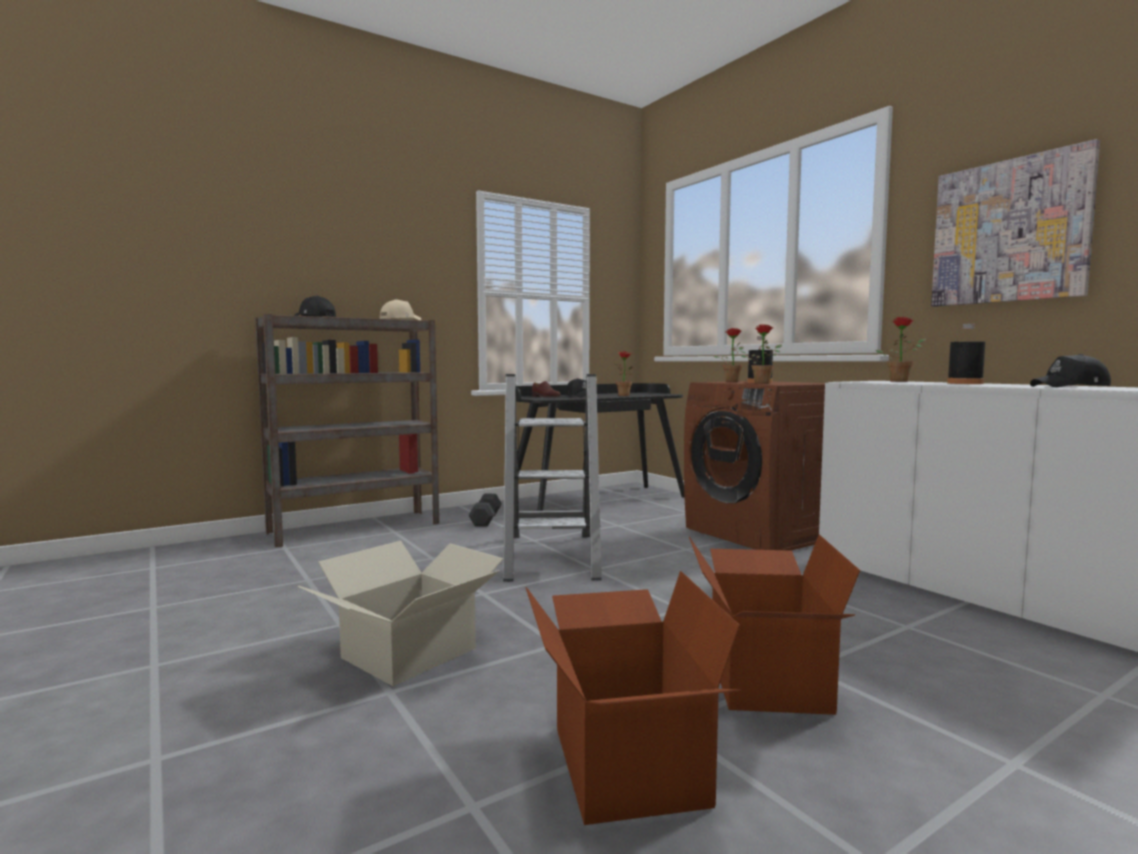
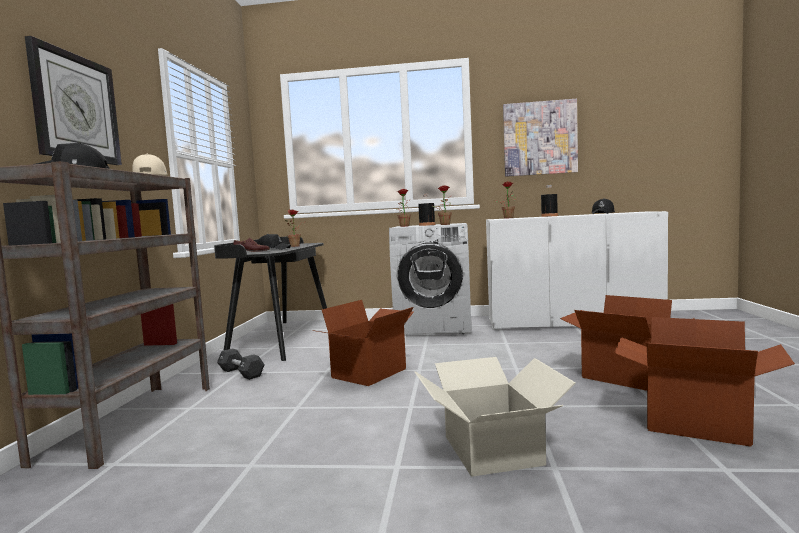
camera: 50 degrees left, 0 degrees up
(357, 264) = (75, 108): none -> wall clock
(551, 555) = (370, 373): grey step ladder -> cardboard box
(758, 536) = (434, 328): brown washing machine -> white washing machine

